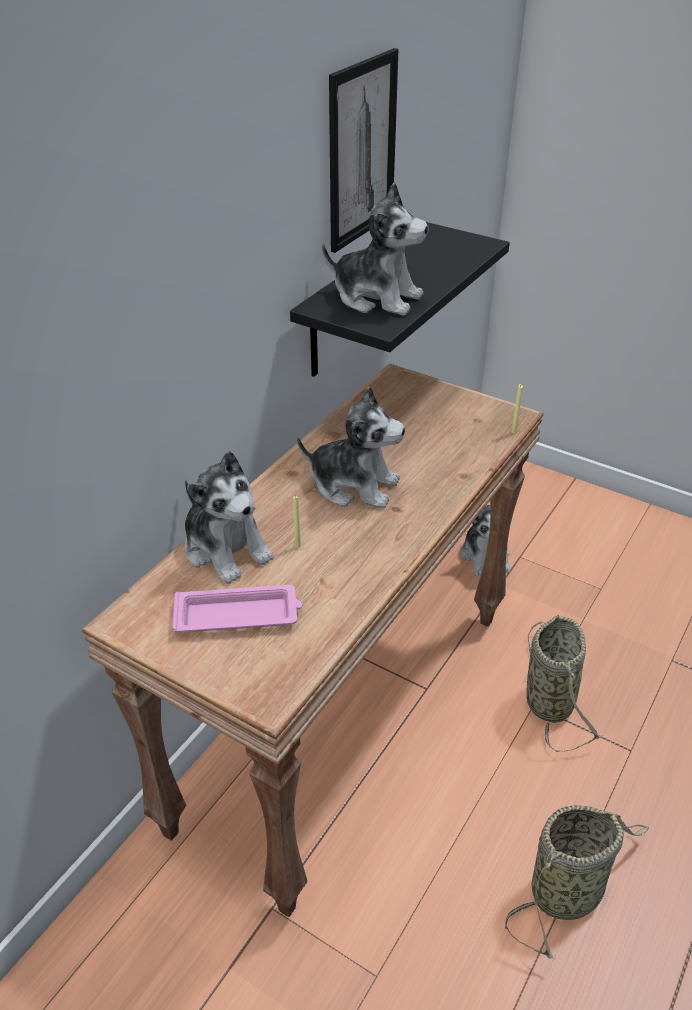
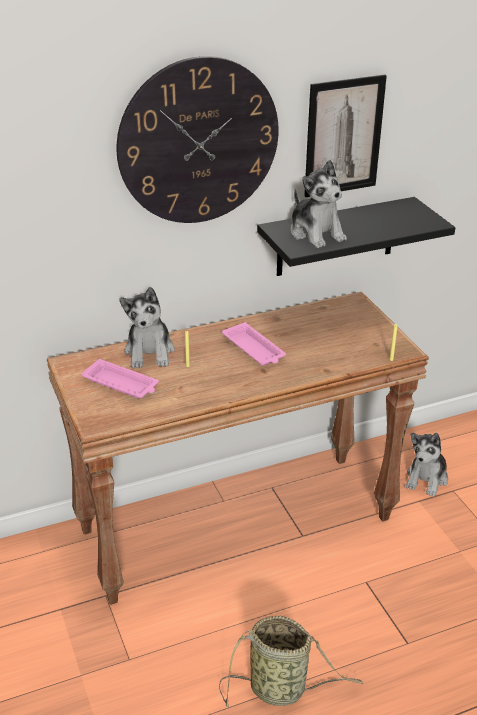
camera: 35 degrees right, 5 degrees down
(220, 199) = (198, 142): none -> wall clock
(354, 485) = (254, 349): plush toy -> pink tray
(548, 698) = (380, 583): basket -> none

